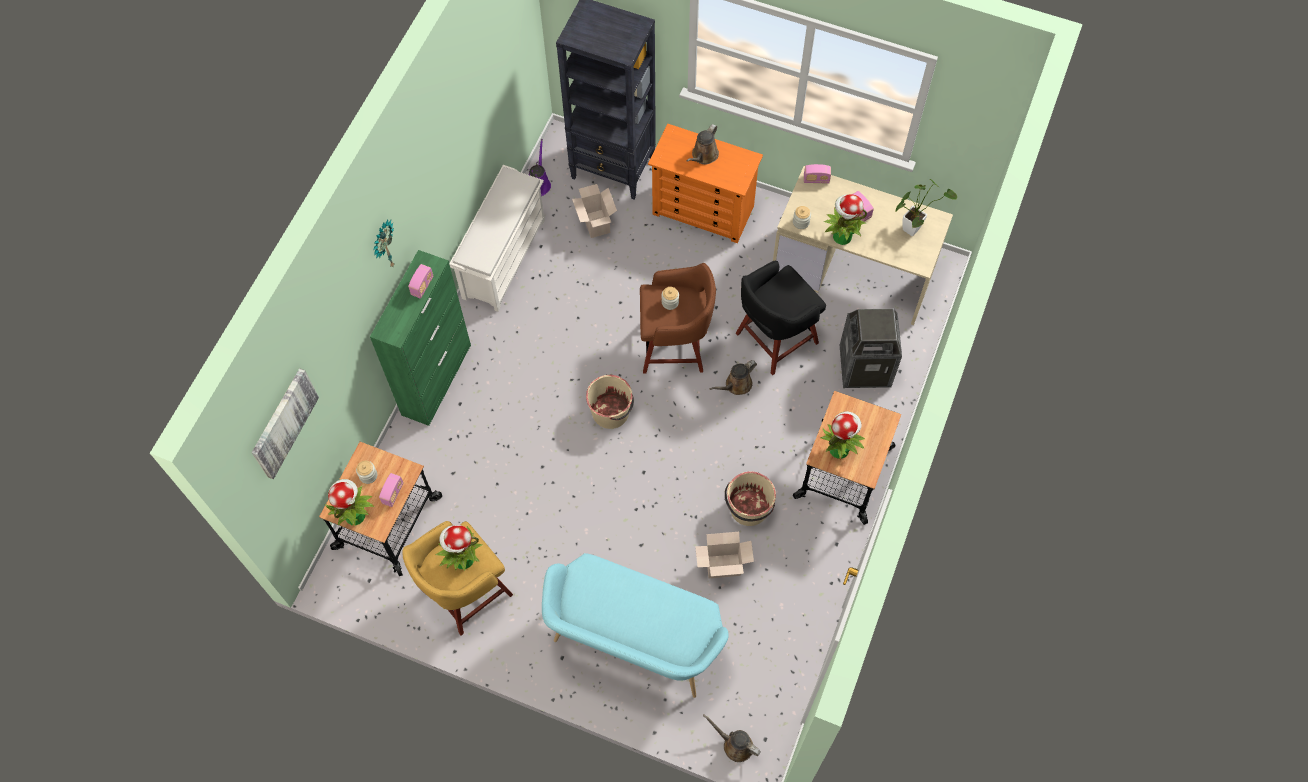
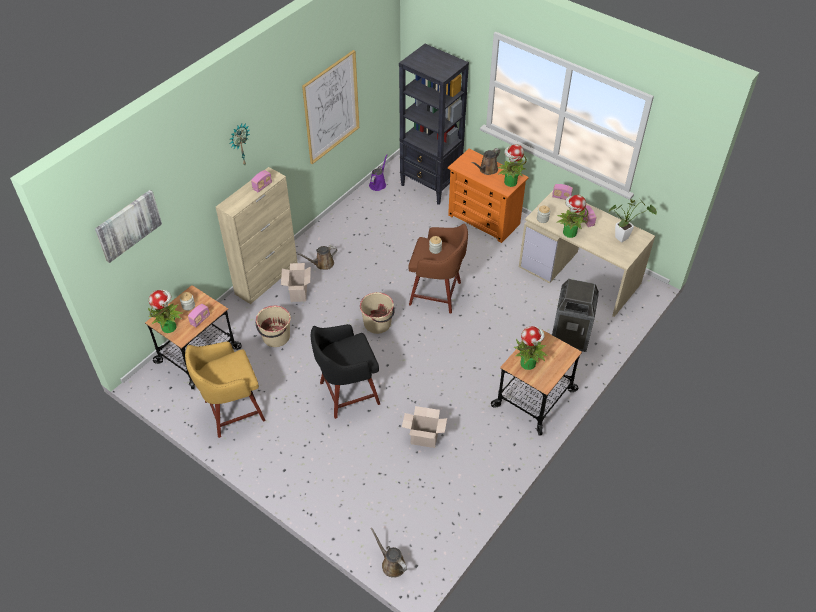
camera: 15 degrees right, 15 degrees down
(437, 379) = (267, 278): green cabinet -> beige cabinet
(462, 560) = (230, 370): potted plant -> potted plant (510, 182)
(473, 128) = (331, 107): none -> picture
(503, 257) = (339, 219): white shoe rack -> none
(595, 223) = (407, 212): cardboard box -> cardboard box (298, 293)
(634, 643) = (340, 473): turquoise bench -> none
(736, 385) = (472, 326): brown watering can -> brown watering can (322, 264)
(748, 509) = (455, 406): beige bucket -> beige bucket (276, 337)
(774, 339) = (509, 304): black stool -> black stool (347, 393)

